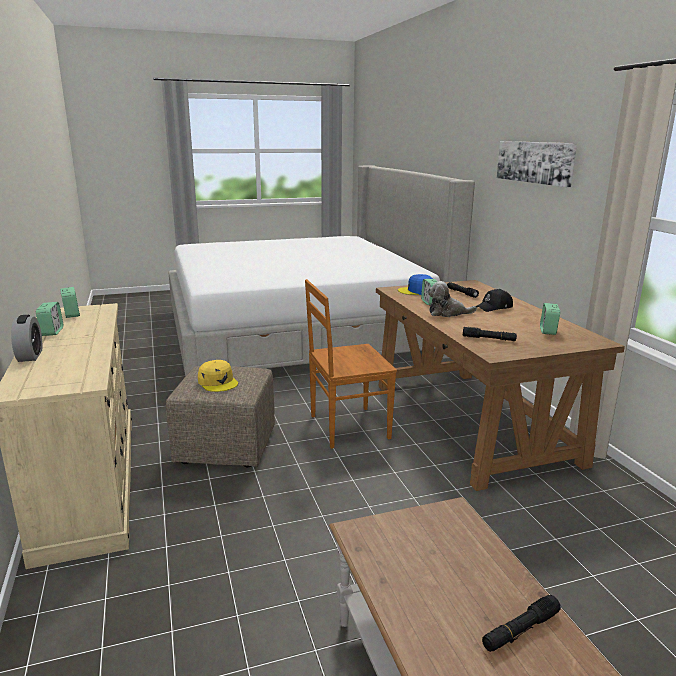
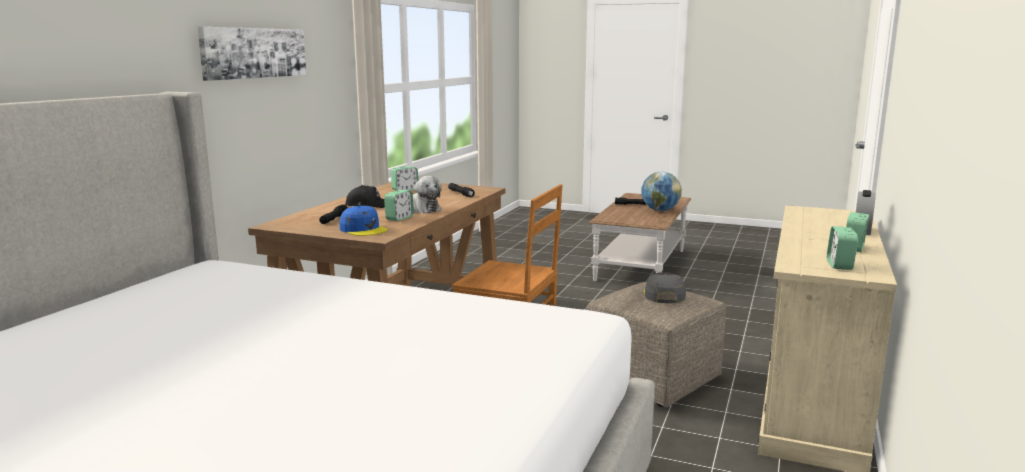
camera: 140 degrees left, 5 degrees down
(218, 382) = (663, 295): yellow cap -> grey cap
(425, 615) = (660, 210): none -> globe

